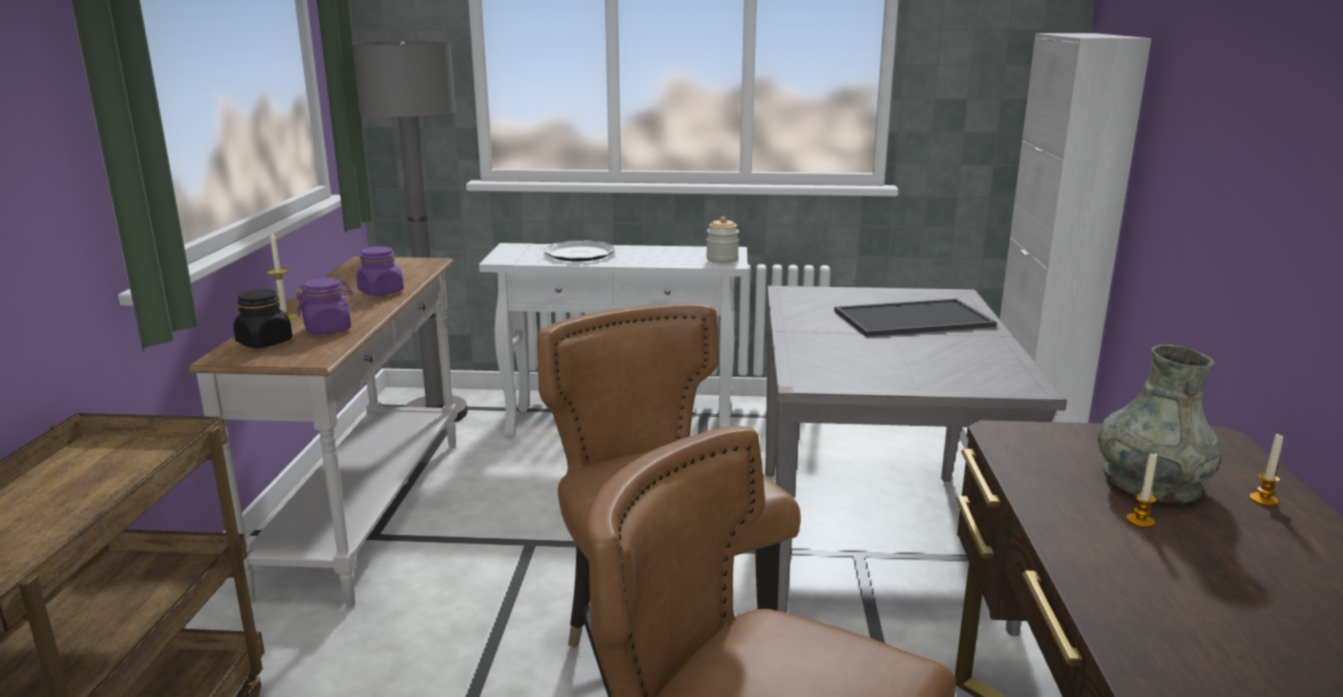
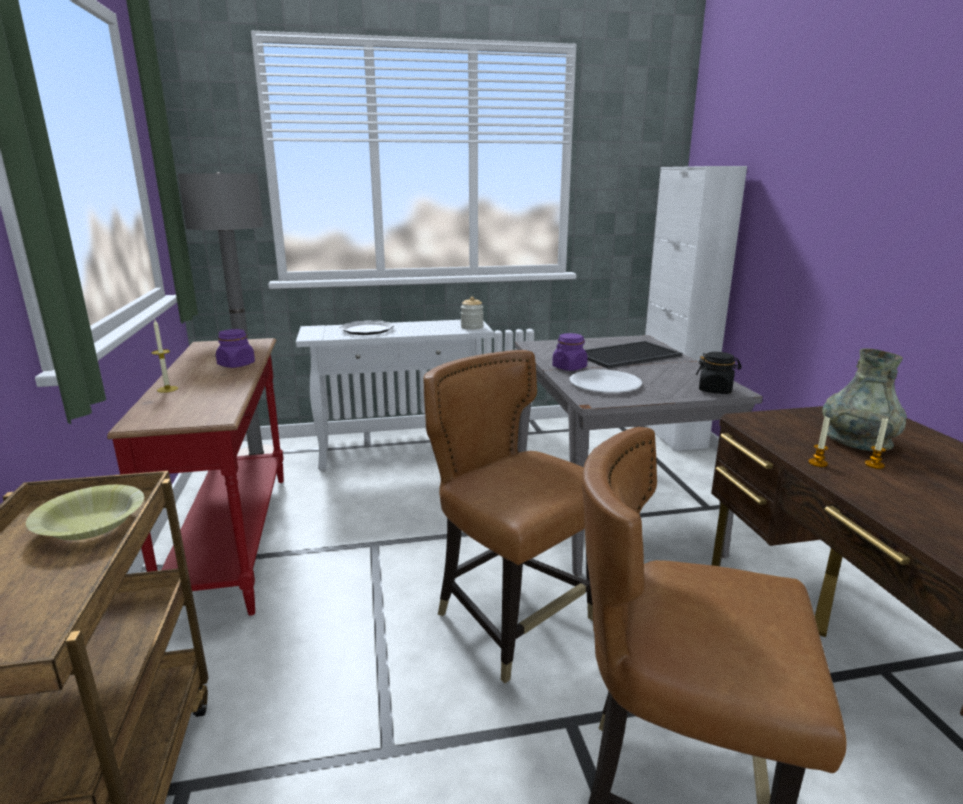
camera: 15 degrees left, 0 degrees up
(124, 469) = (91, 525): none -> yellow bowl
(265, 342) = (164, 409): black jar -> black jar (715, 390)
(328, 329) = (213, 395): purple jar -> purple jar (569, 367)
(370, 512) = (236, 539): white console table -> red console table
(841, 359) = (605, 384): none -> white plate
(1263, 500) = (926, 443): candle -> candle (817, 463)

